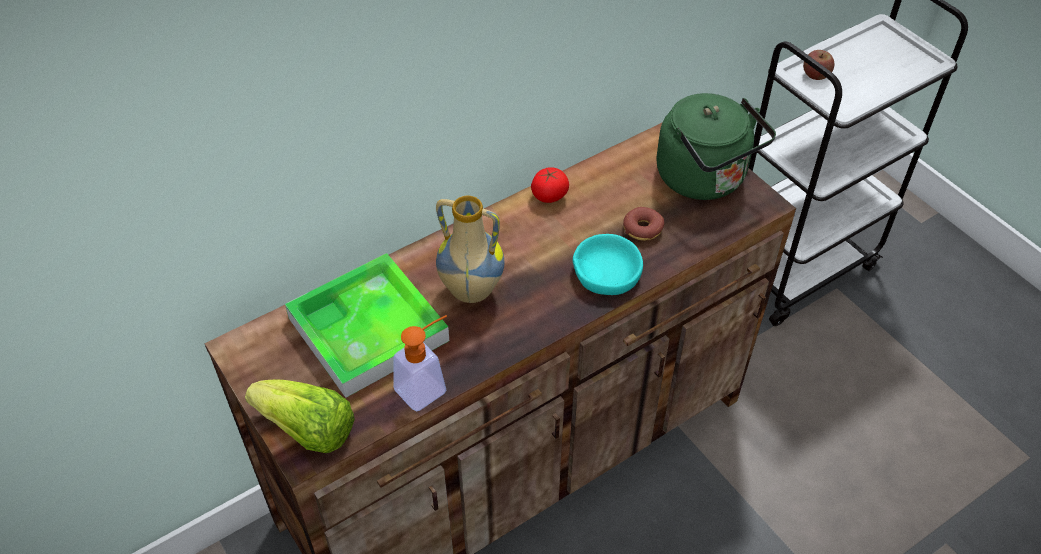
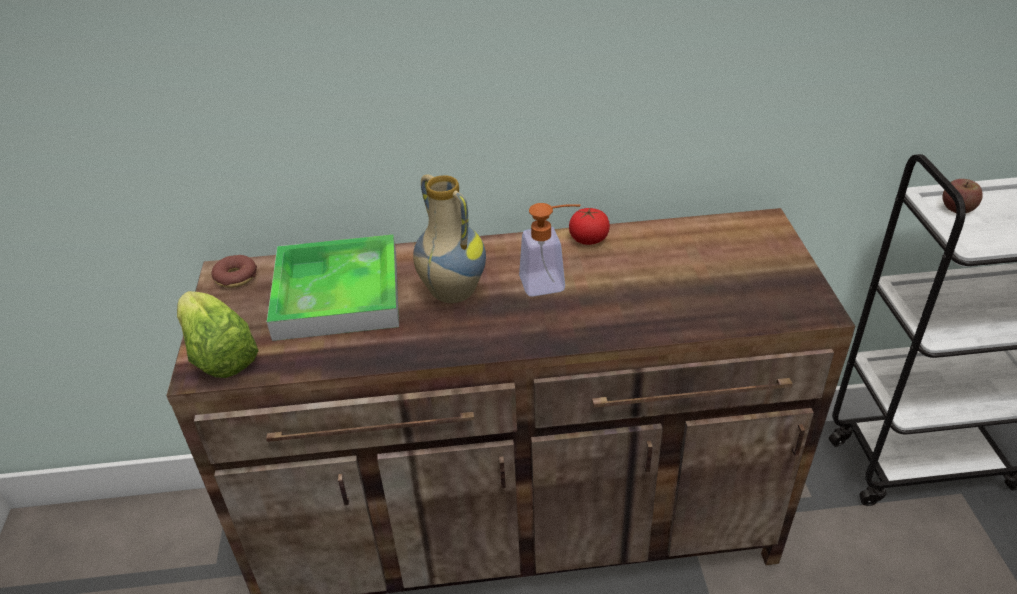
camera: 30 degrees right, 10 degrees down
(427, 386) = (348, 357): soap dispenser -> soap dispenser (550, 282)
(606, 272) = (596, 319): turquoise bowl -> none
(642, 229) = (663, 293): donut -> donut (236, 277)
(705, 179) = (764, 270): green kettle -> none

